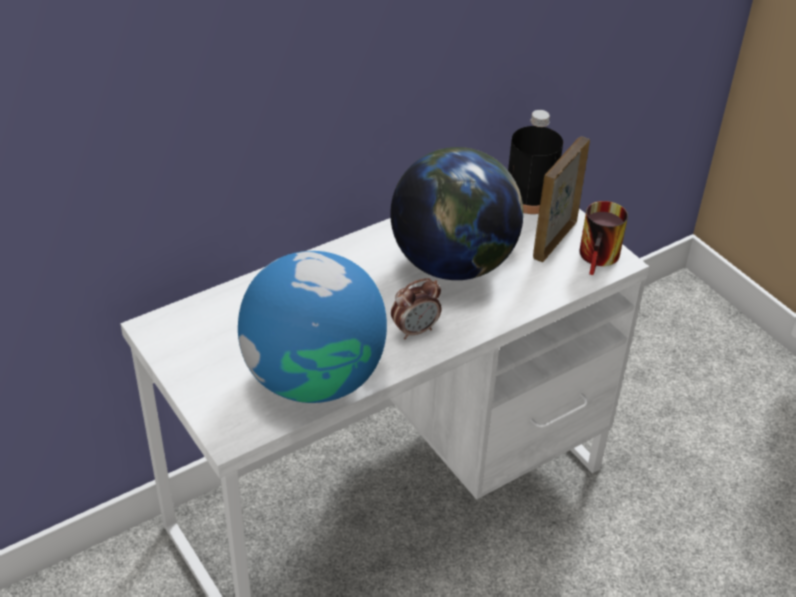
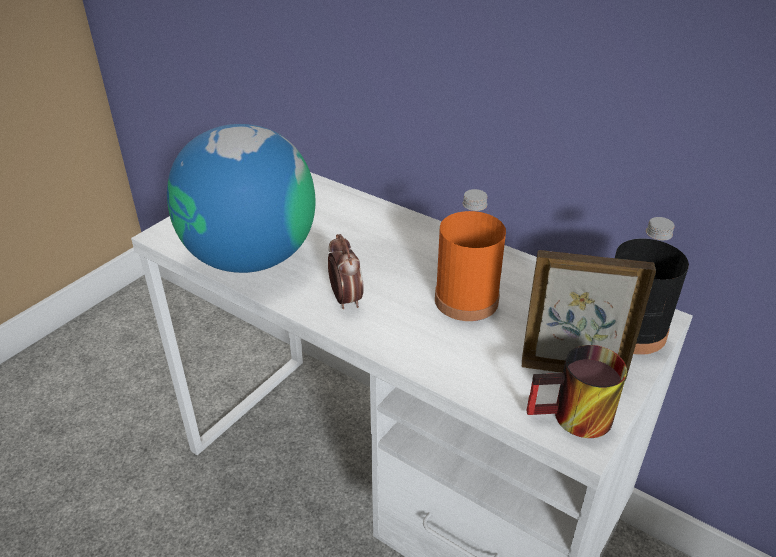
camera: 70 degrees right, 5 degrees down
(415, 330) = (345, 299): alarm clock -> alarm clock turned 150 degrees counterclockwise
(453, 263) = (466, 300): globe -> orange bottle

